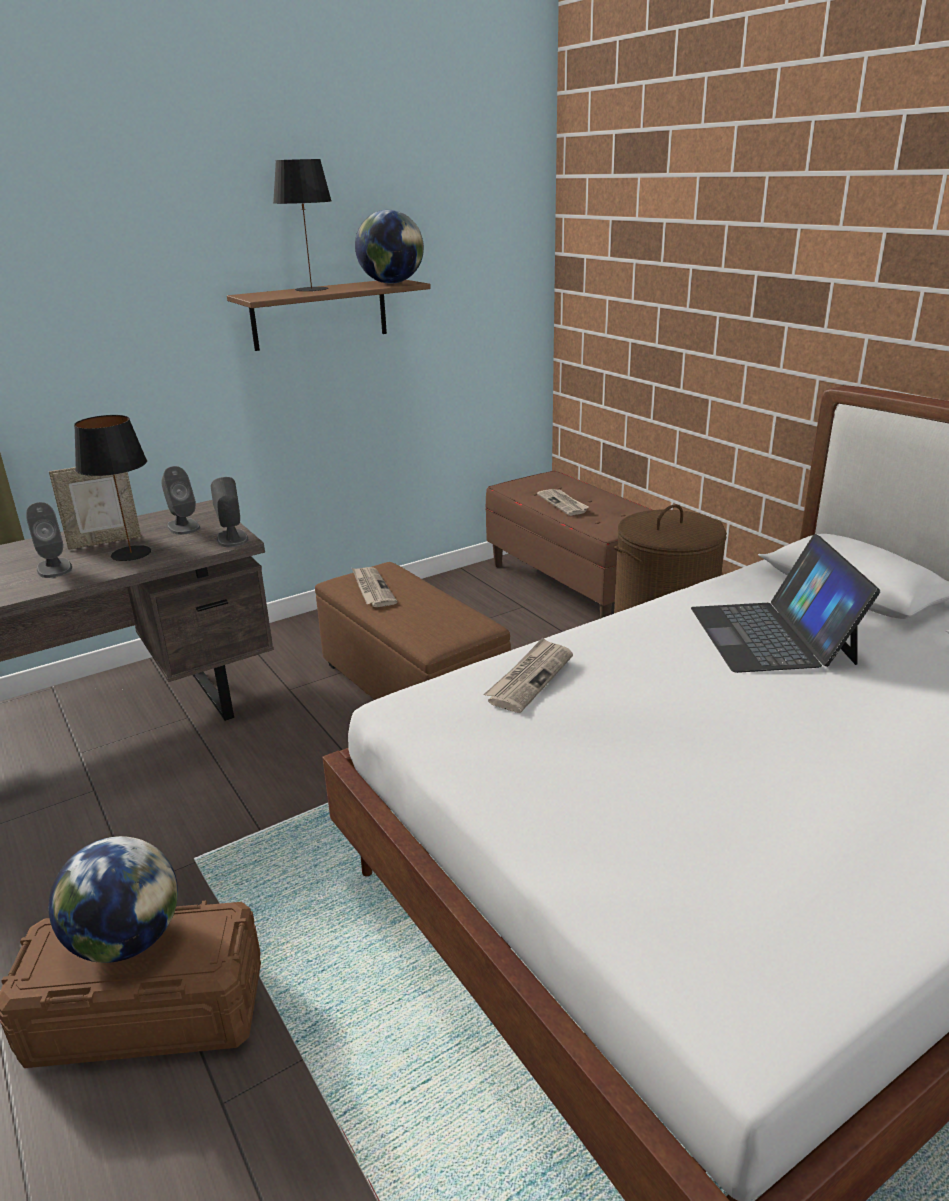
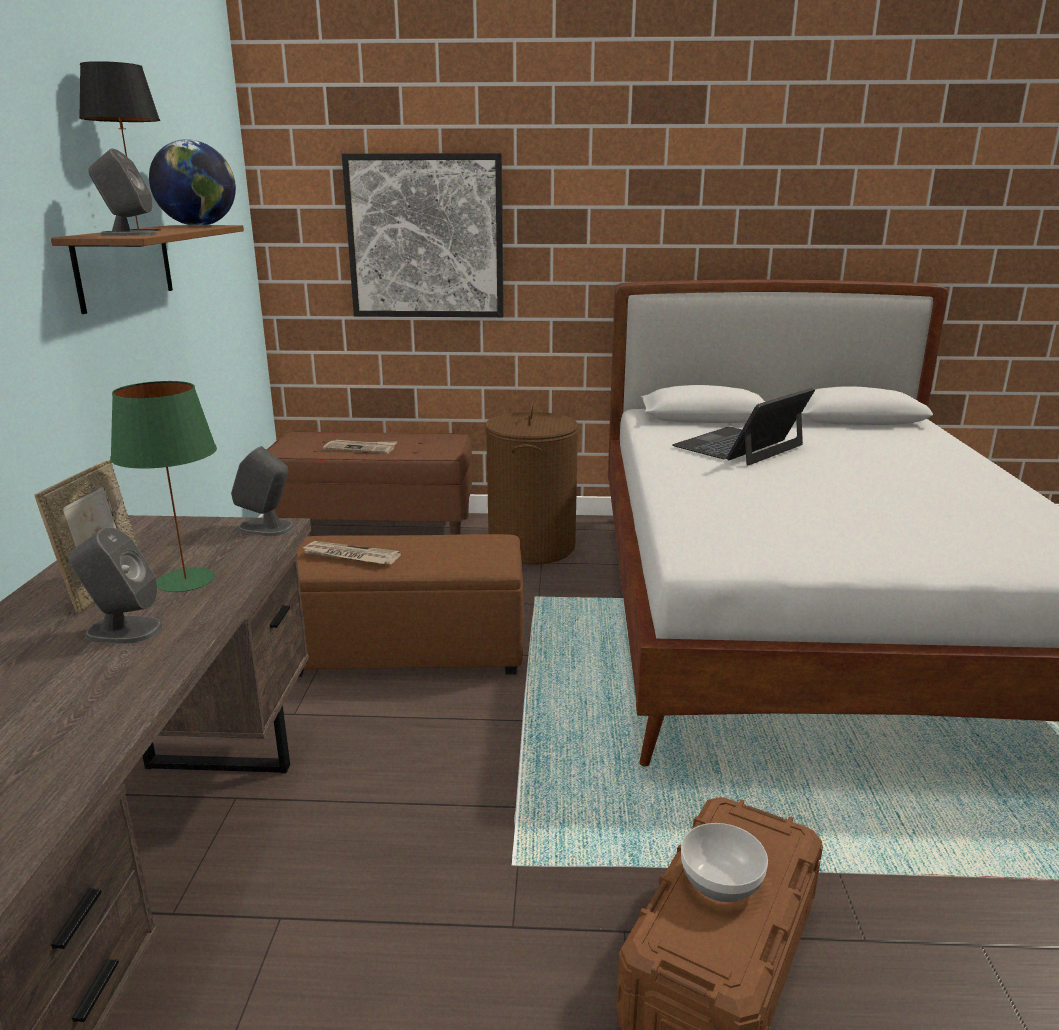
camera: 55 degrees left, 5 degrees down
(127, 941) = (719, 882): globe -> bowl
(131, 554) = (186, 580): black table lamp -> green table lamp
(183, 526) = (168, 542): grey speaker -> grey speaker (128, 234)
(530, 677) = (716, 509): newspaper -> none
(671, 299) = (425, 237): none -> picture
(772, 635) = (739, 446): laptop -> laptop turned 105 degrees clockwise

